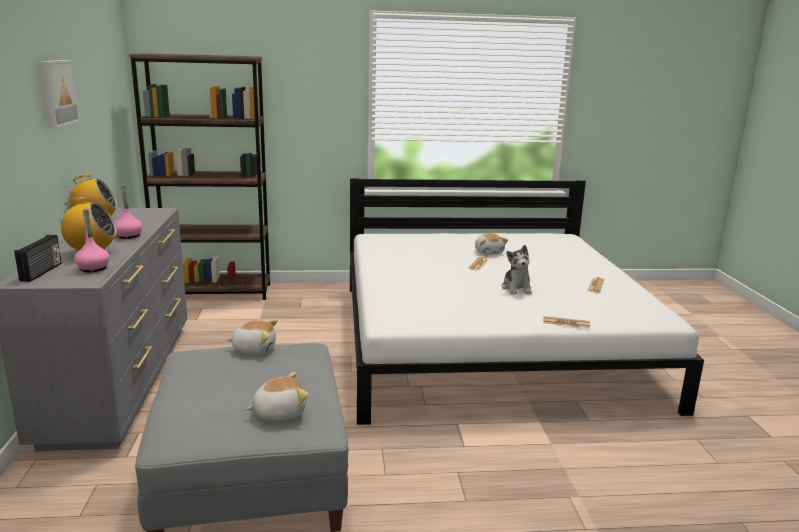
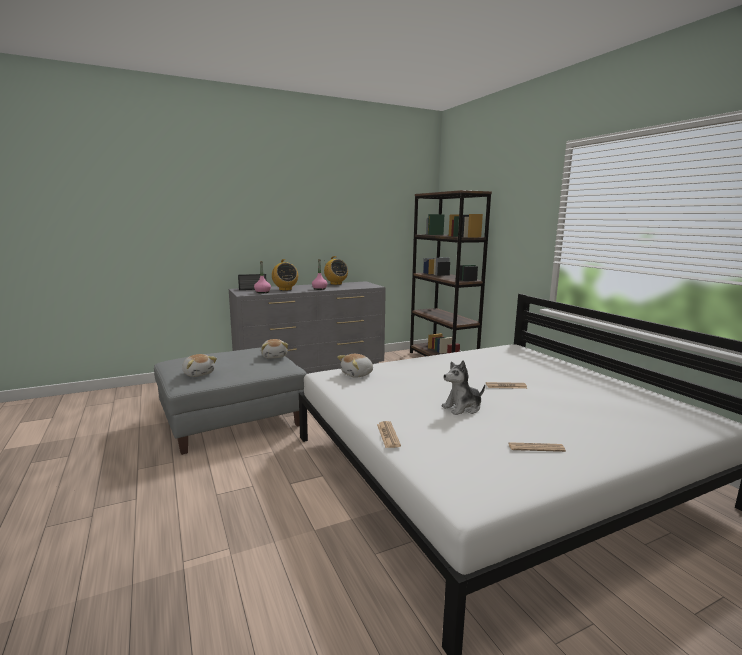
camera: 70 degrees right, 5 degrees down
(56, 93) = (328, 210): picture -> none
(489, 252) = (555, 387): plush toy -> plush toy (357, 374)

